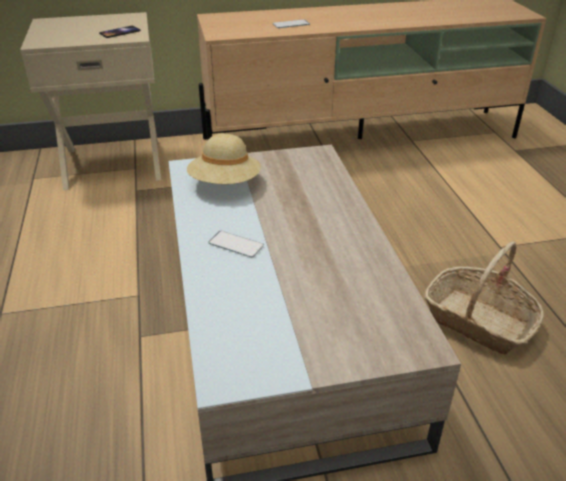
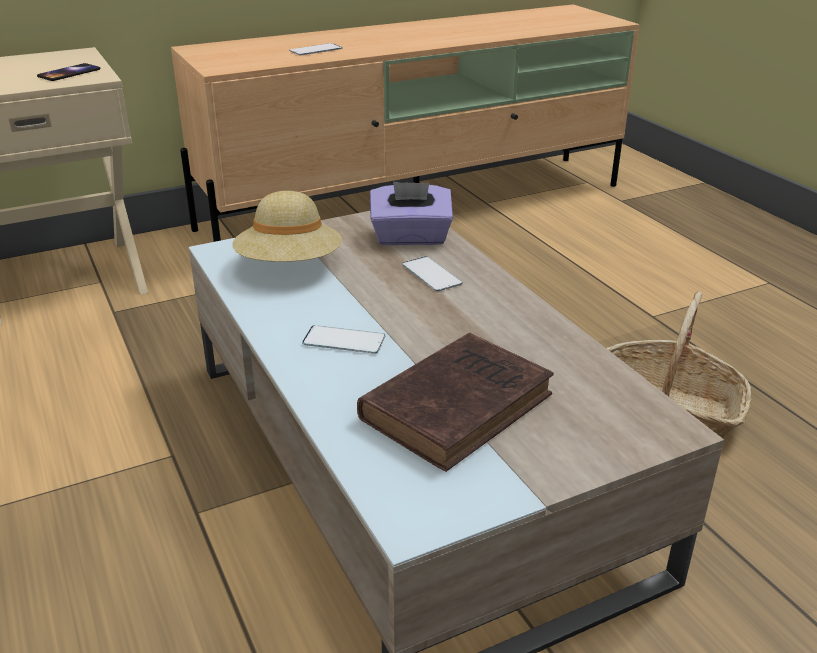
camera: 15 degrees left, 5 degrees down
(289, 304) = (460, 404): none -> brown book
(314, 173) = (411, 238): none -> purple tissue box
(315, 203) = (431, 274): none -> phone

